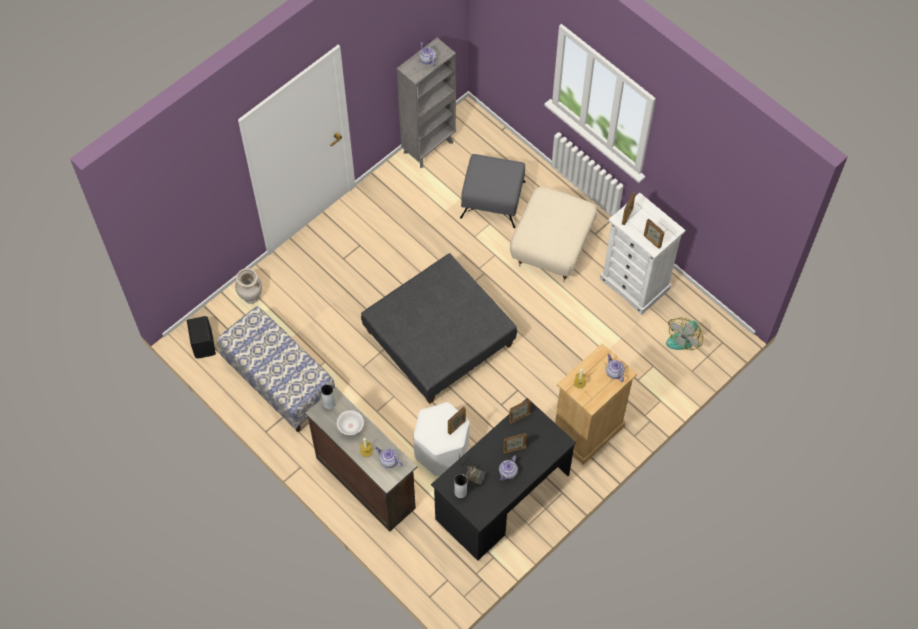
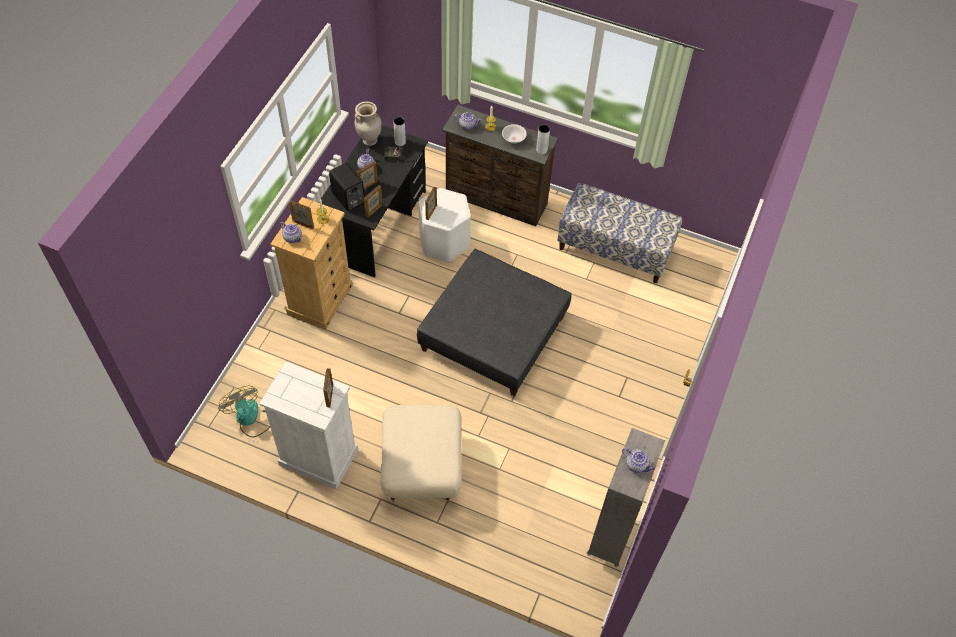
camera: 155 degrees right, 5 degrees down
(204, 344) = (700, 257): black speaker -> black speaker (348, 199)
(251, 298) = (687, 310): beige vase -> beige vase (369, 140)
(493, 200) = (508, 498): grey ottoman -> none
(652, 241) = (293, 377): picture frame -> picture frame (303, 224)
(683, 337) = (251, 418): fan -> fan turned 45 degrees counterclockwise

